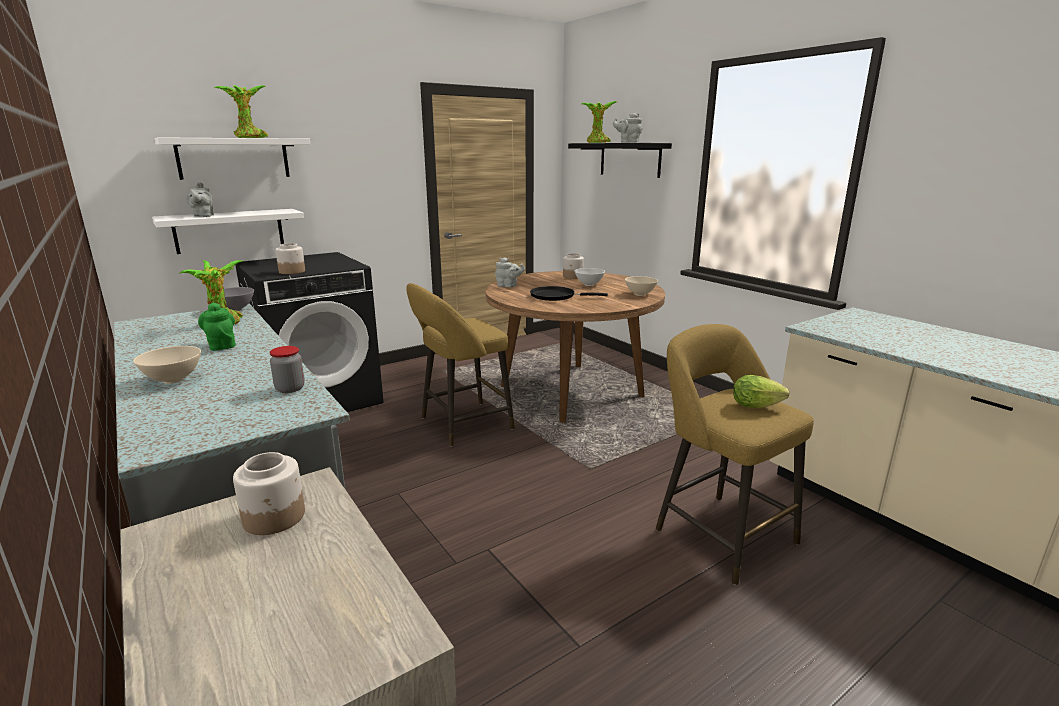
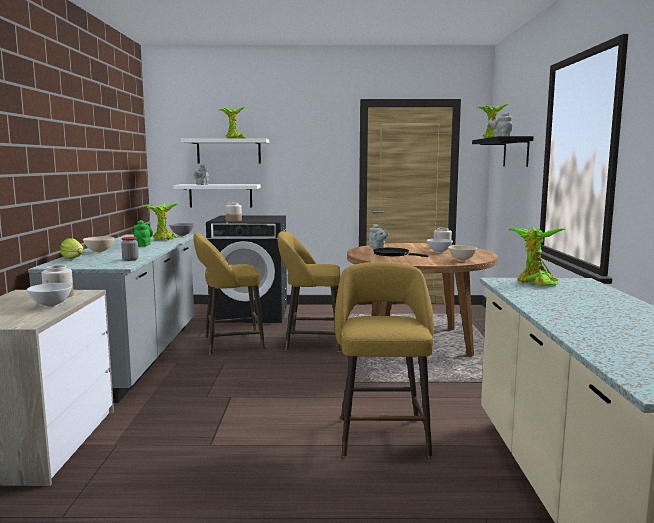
camera: 35 degrees right, 10 degrees down
(322, 554) = (50, 305): none -> white bowl
(361, 459) = (229, 344): none -> yellow stool
(759, 406) = (394, 324): lettuce -> lettuce (74, 259)
(845, 325) = (535, 283): none -> potted plant

